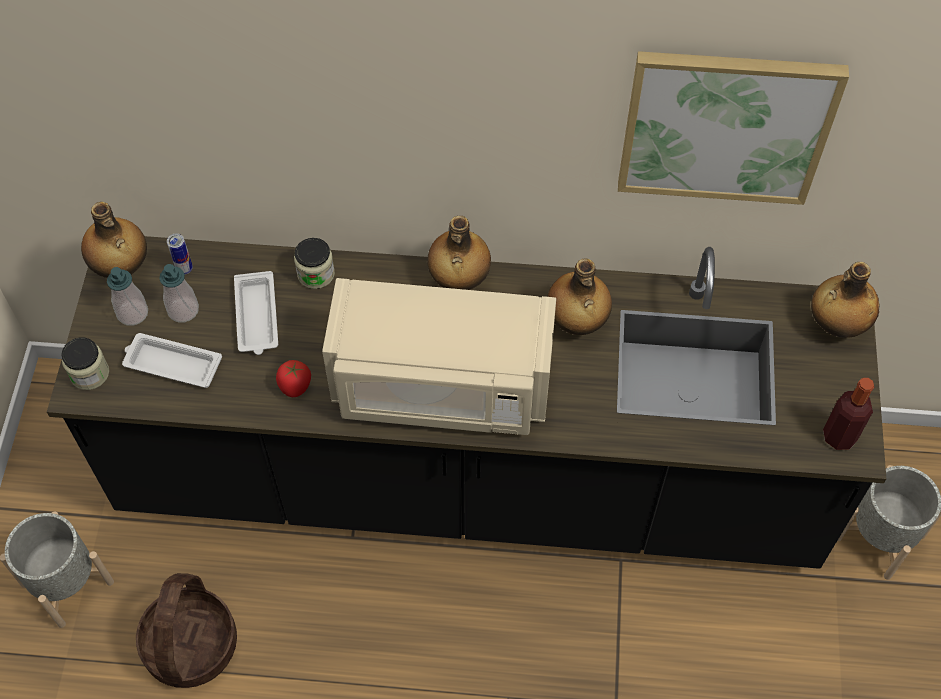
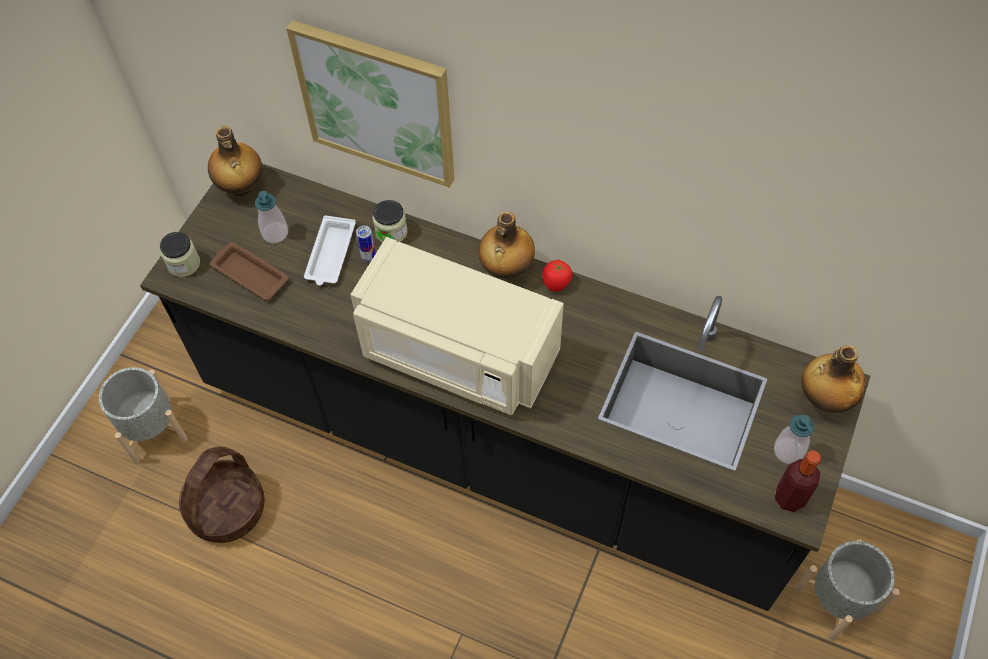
camera: 20 degrees right, 0 degrees up
(132, 313) = (235, 225): soap dispenser -> soap dispenser (788, 451)
(171, 364) = (249, 274): white tray -> brown tray
(184, 269) = (289, 200): can -> can (368, 257)
(295, 387) = (338, 320): tomato -> tomato (556, 283)
(576, 323) = (592, 332): bottle -> none
(725, 126) = (747, 189): picture -> picture (377, 103)

